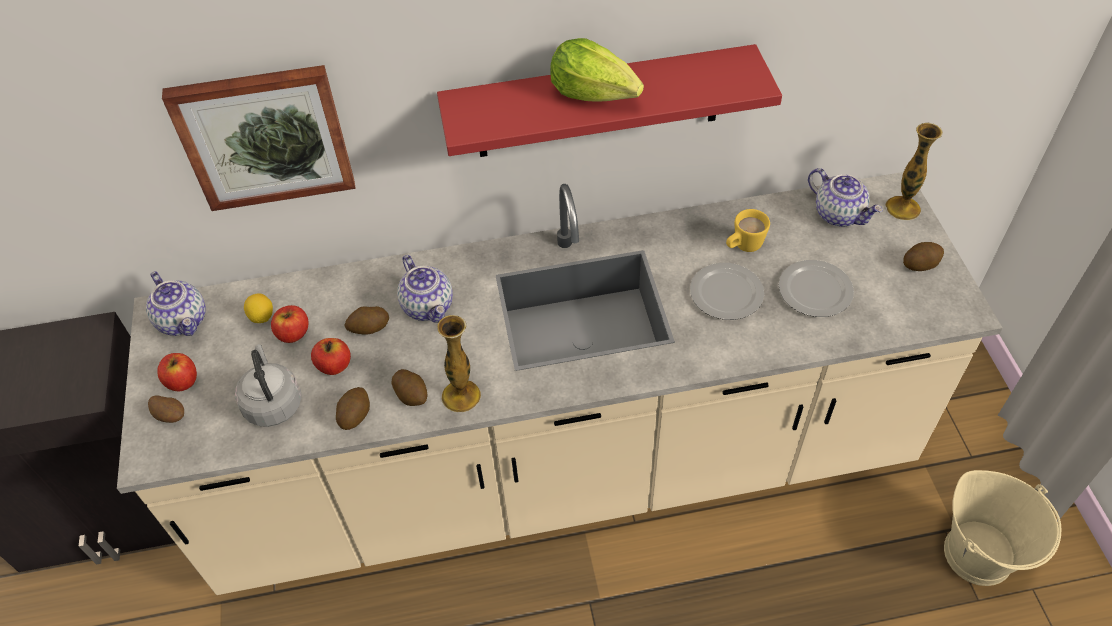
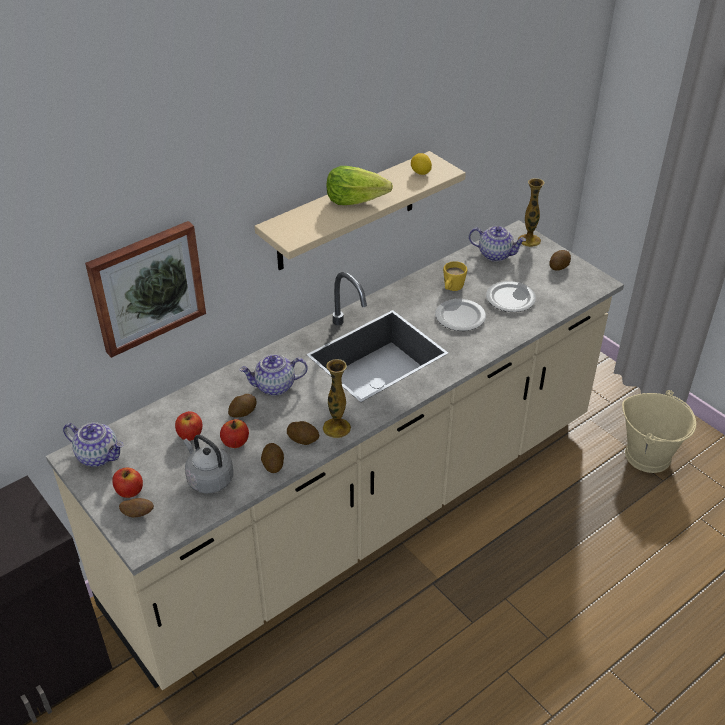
camera: 30 degrees left, 10 degrees down
(262, 317) = (158, 433): lemon -> lemon (420, 173)
(429, 306) = (274, 386): teapot -> teapot turned 135 degrees clockwise
(598, 103) = (346, 212): red shelf -> beige shelf

